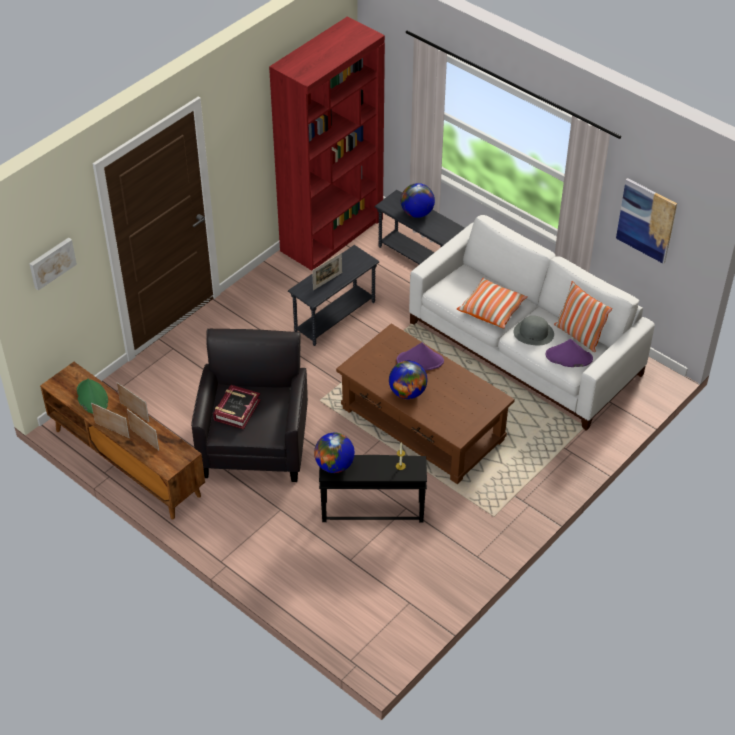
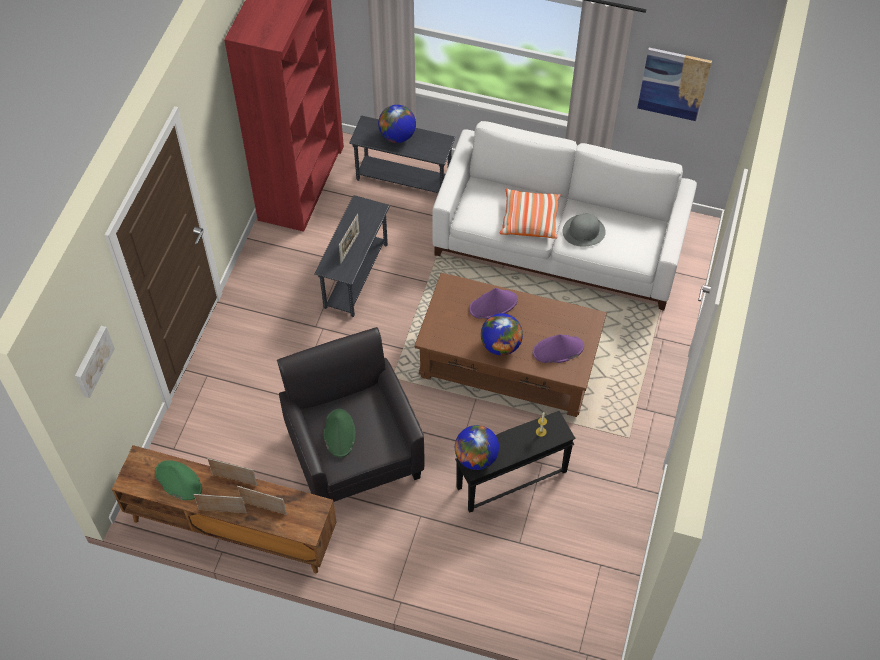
camera: 25 degrees left, 10 degrees up
(237, 410) = (339, 433): book -> green hat
(568, 357) = (631, 246): purple hat -> purple hat (558, 350)
(578, 335) = (626, 218): pillow -> none

